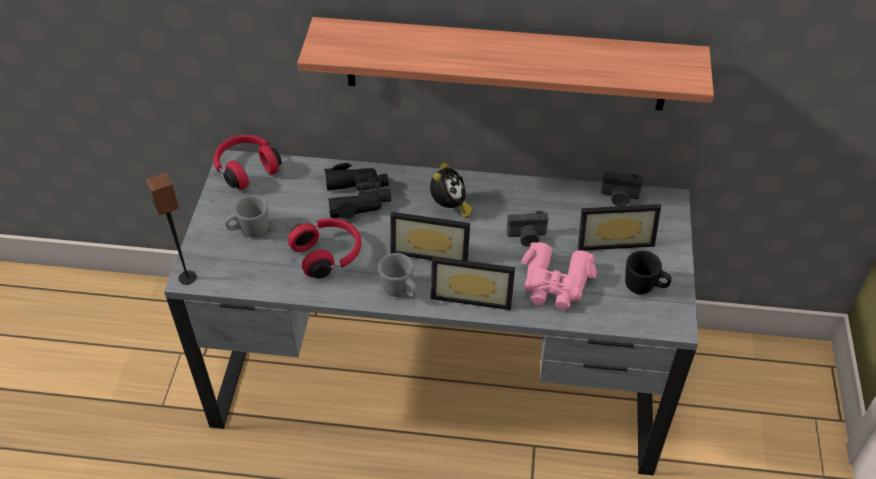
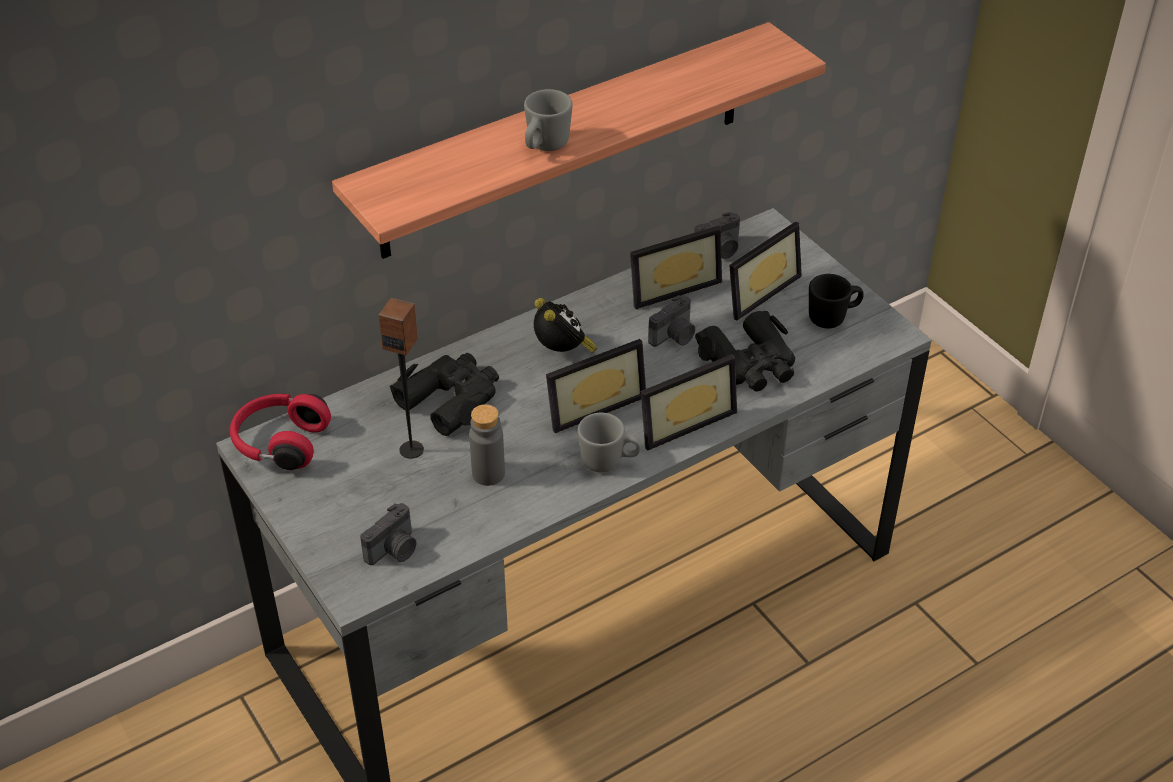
camera: 40 degrees left, 5 degrees down
(188, 277) = (352, 595): speaker -> speaker (412, 449)
(234, 266) = (394, 550): none -> camera
(249, 230) = (366, 504): grey mug -> grey mug (544, 146)
(328, 254) = (488, 474): red headphones -> grey bottle
(555, 283) = (750, 363): pink binoculars -> black binoculars
(562, 203) = (671, 285): none -> picture frame

